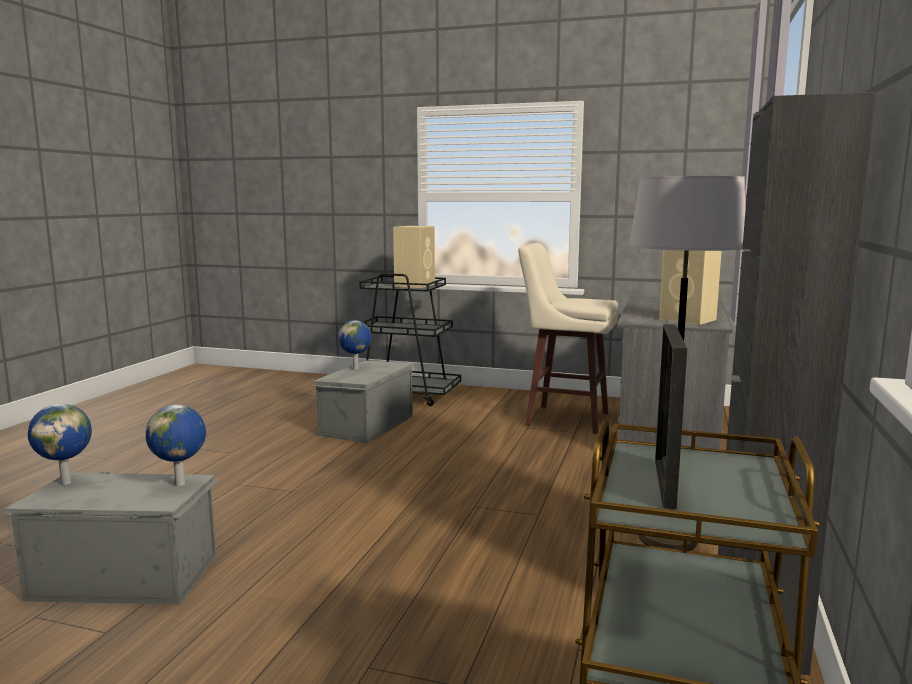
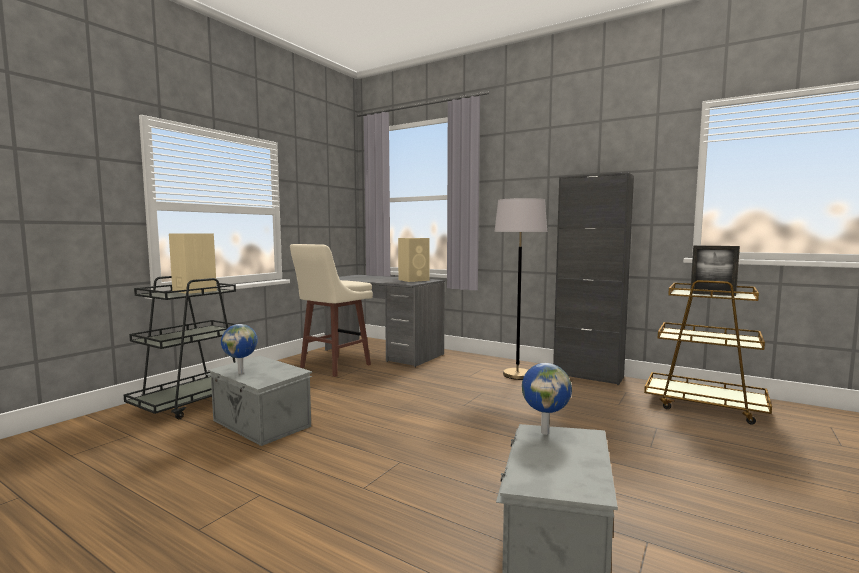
camera: 75 degrees left, 5 degrees down
(67, 482) = (537, 484): globe -> none

